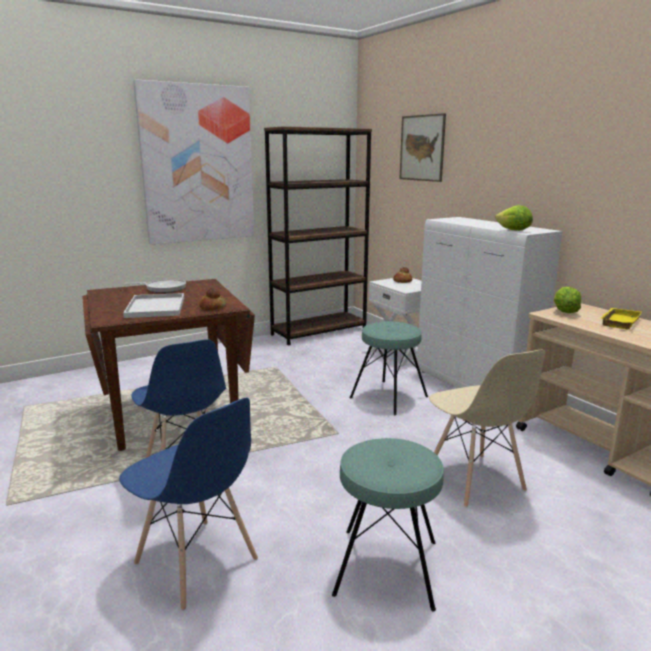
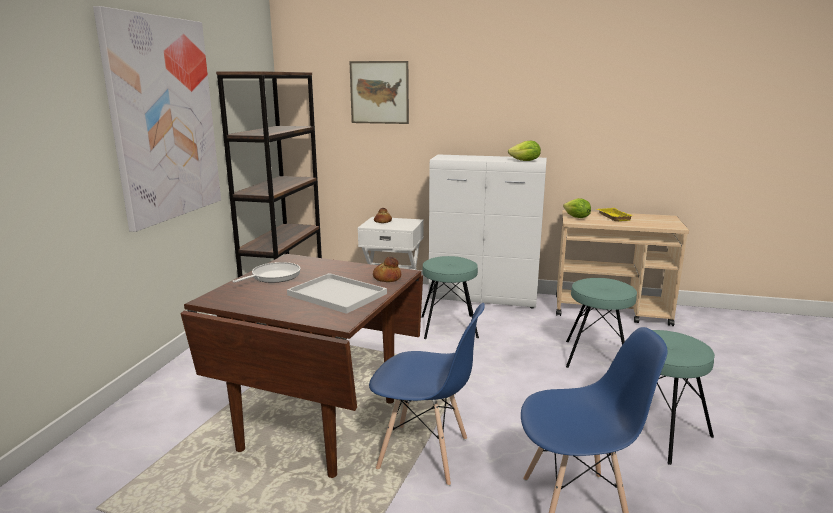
camera: 45 degrees left, 0 degrees up
(475, 480) = (596, 357): beige chair -> turquoise stool

